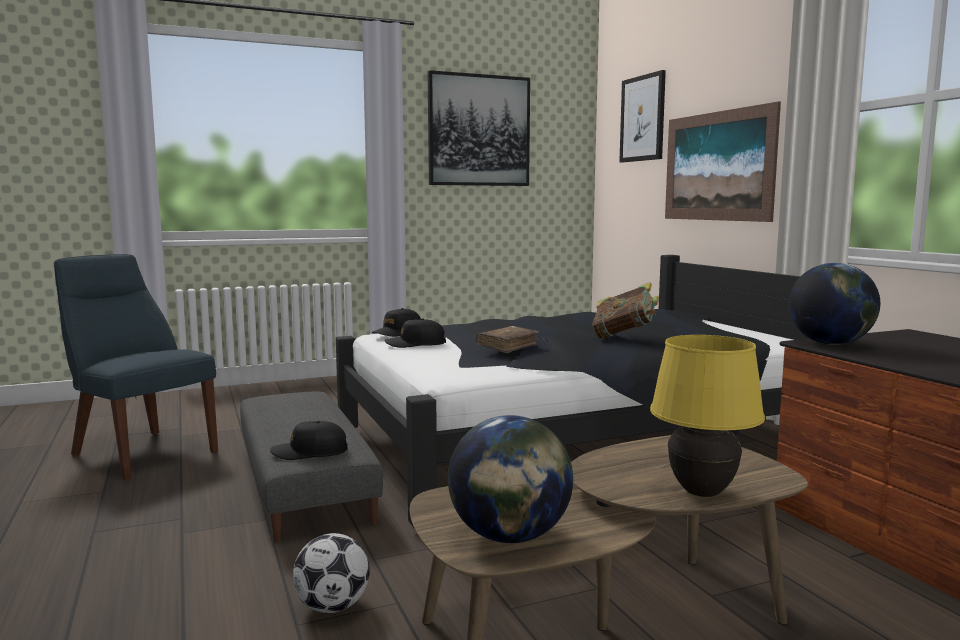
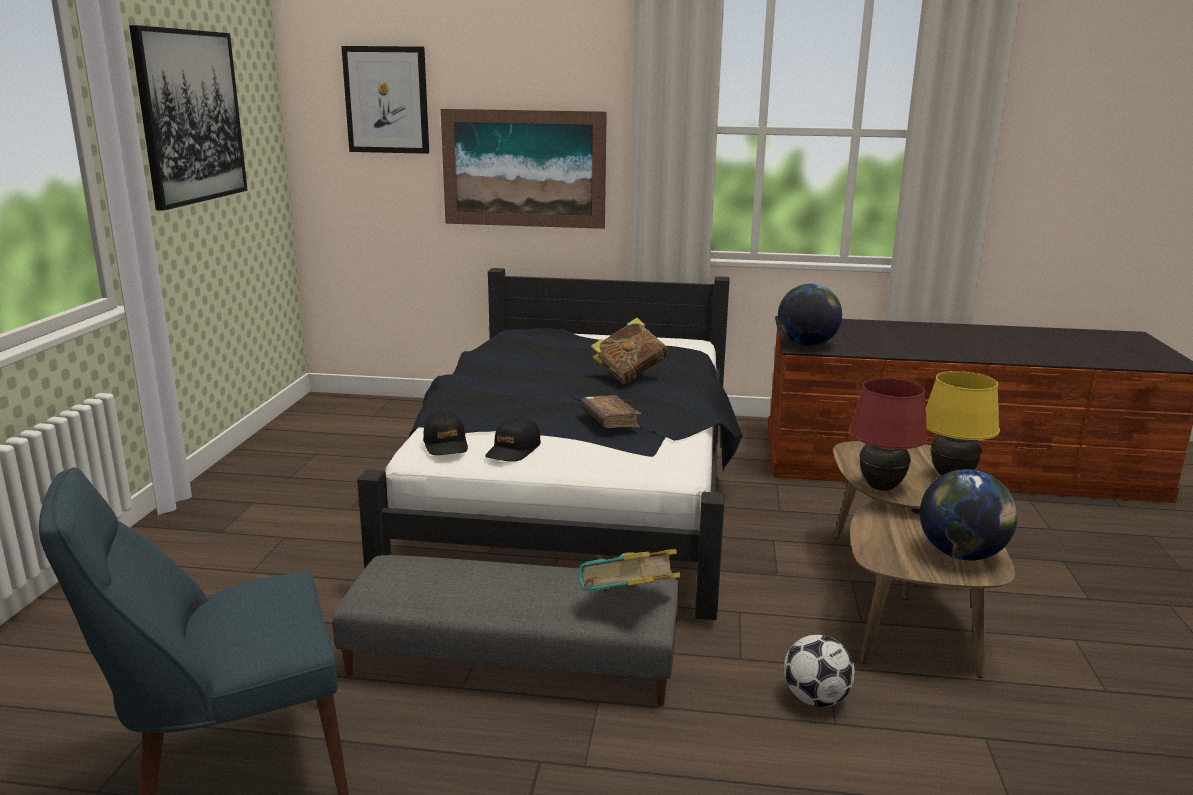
camera: 60 degrees left, 10 degrees up
(310, 452) = (628, 603): black cap -> book
(599, 463) = (881, 487): none -> red table lamp

